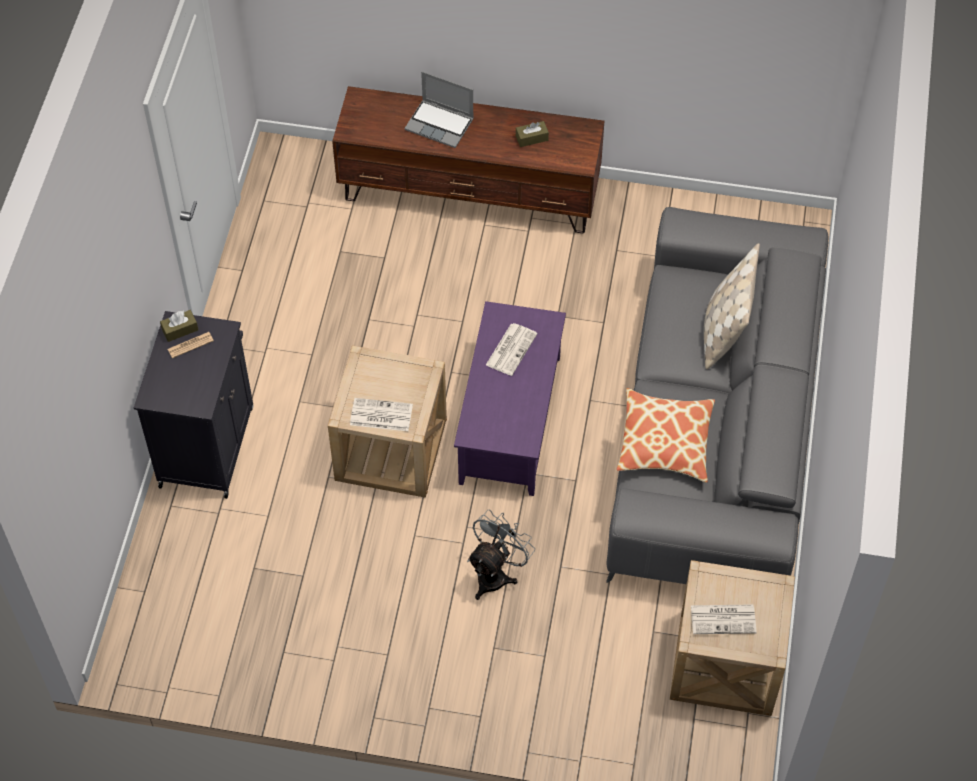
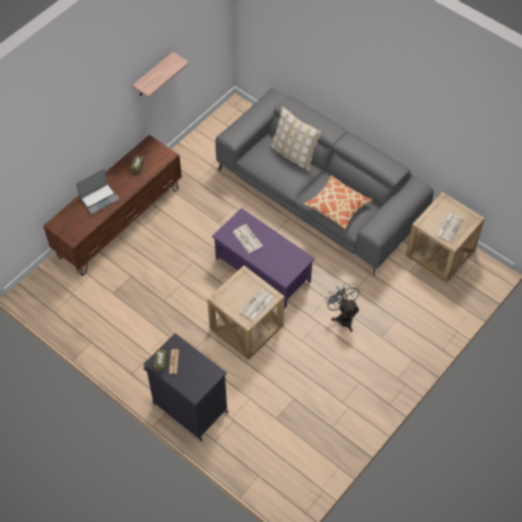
camera: 60 degrees left, 0 degrees up
(646, 36) = (153, 76): none -> shelf

